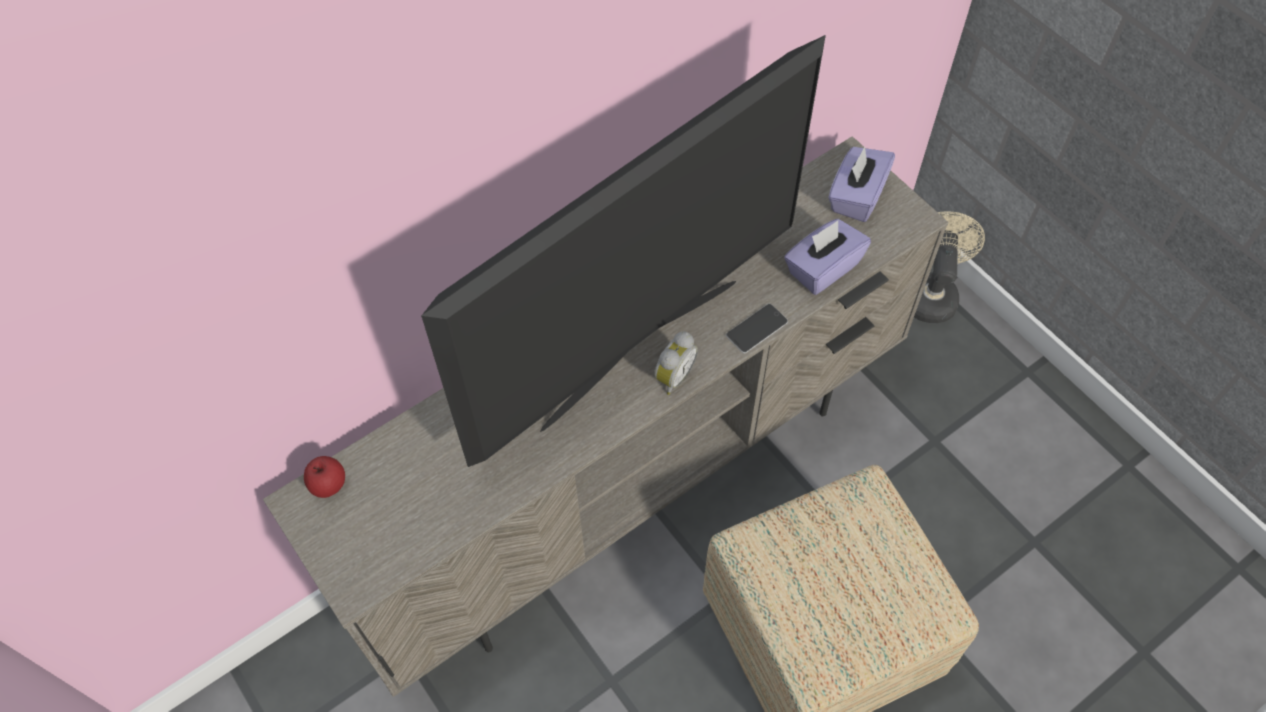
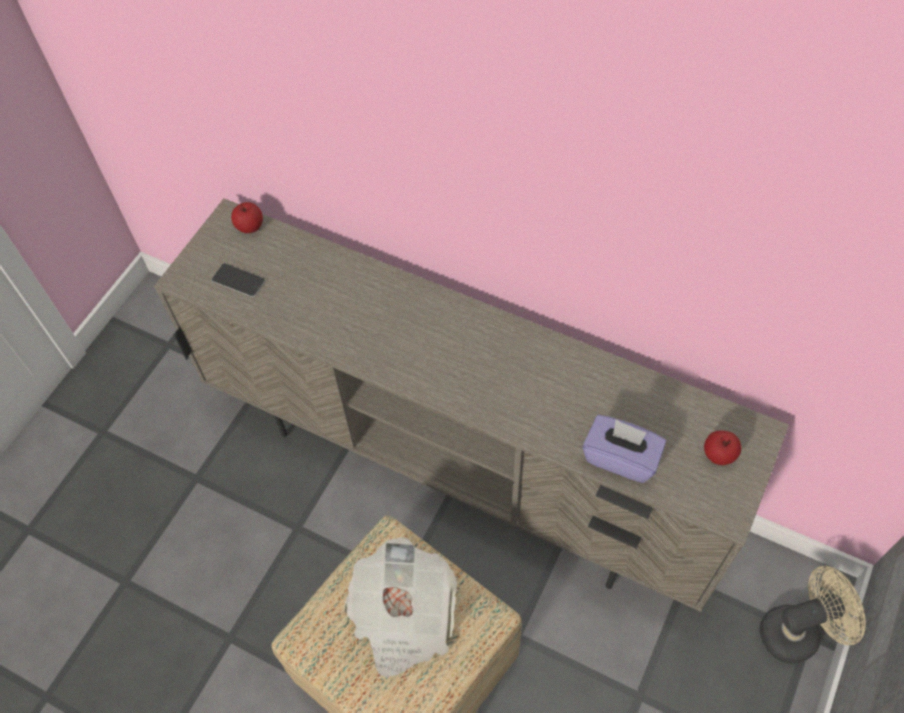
camera: 65 degrees right, 0 degrees up
(638, 350) = (458, 357): television -> none
(672, 376) = (447, 391): alarm clock -> none
(757, 328) = (528, 432): phone -> phone (238, 280)
(838, 565) = (403, 618): none -> newspaper
(856, 197) = (719, 454): purple tissue box -> apple

